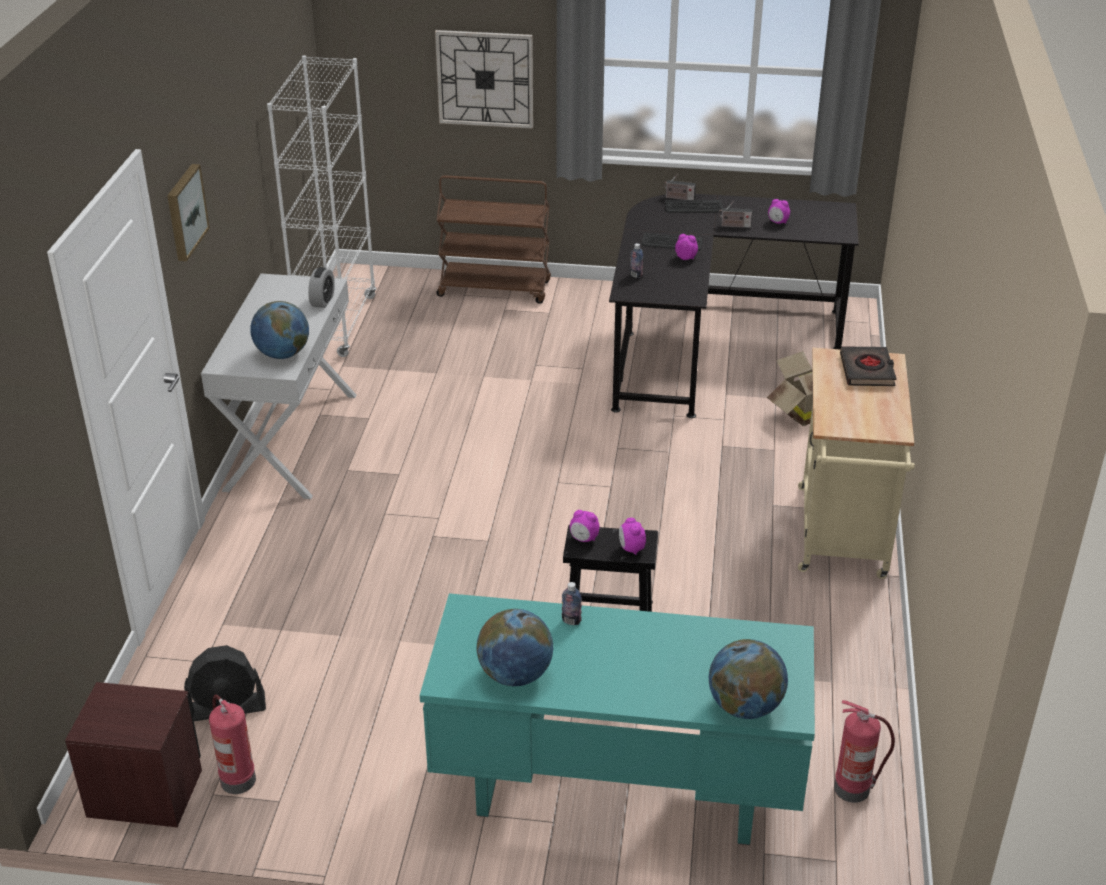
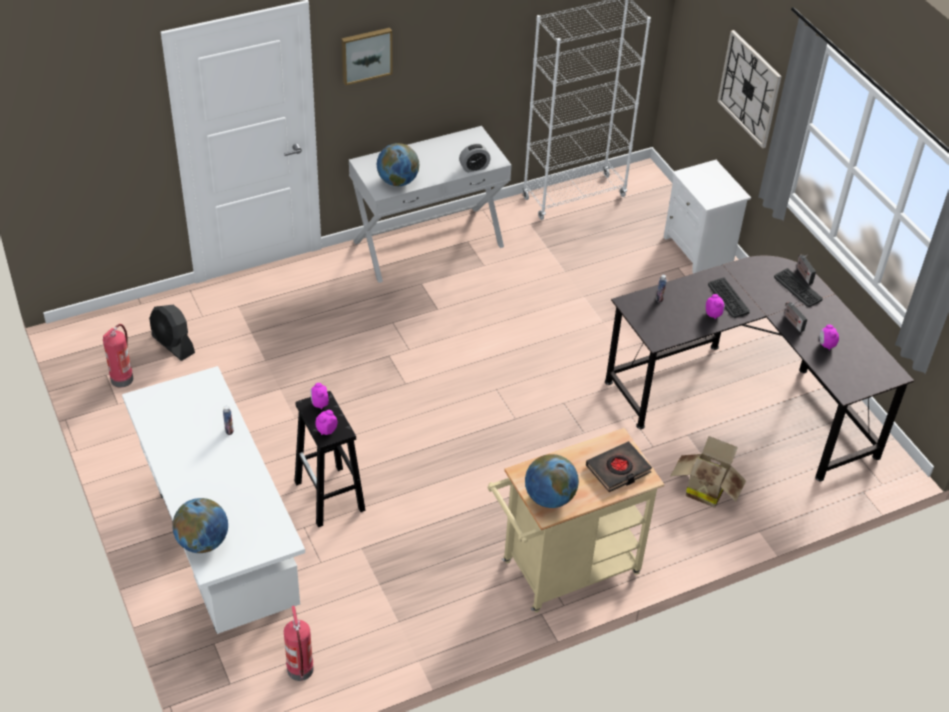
camera: 55 degrees right, 10 degrees up
(145, 792) = (90, 348): brown nightstand -> none
(495, 289) = (700, 250): brown cart -> white nightstand
(515, 675) = (164, 426): globe -> globe (549, 498)
(615, 792) = (219, 548): turquoise desk -> white desk

